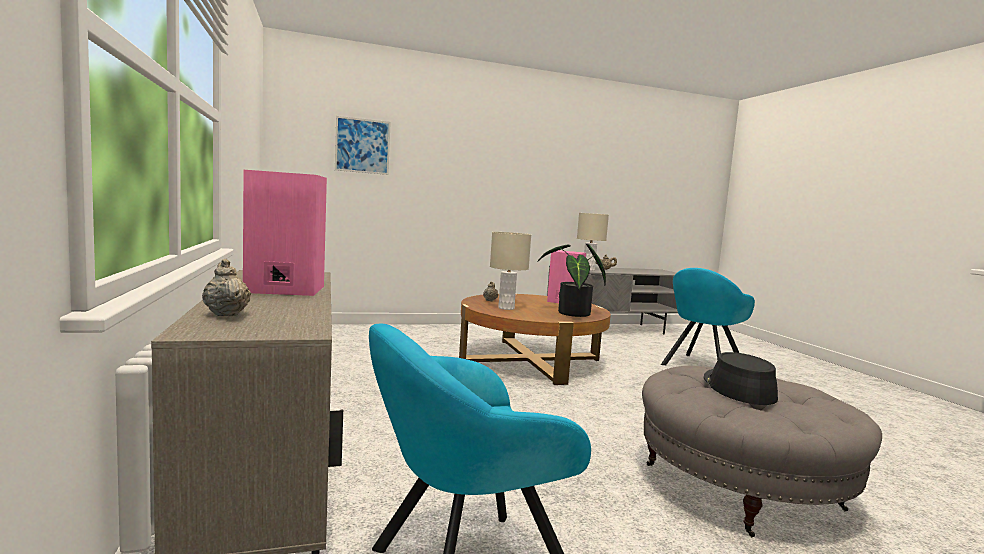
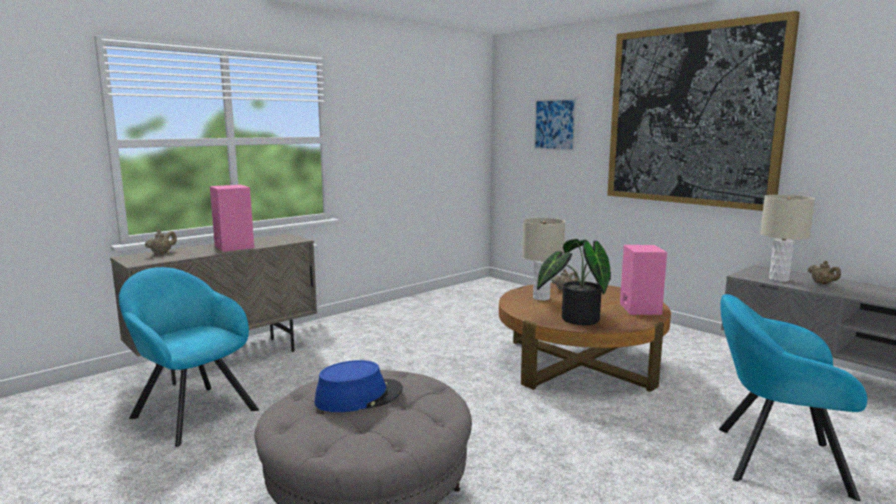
camera: 65 degrees right, 5 degrees up
(502, 152) = (692, 116): none -> picture
(738, 388) = (359, 396): black hat -> blue hat

